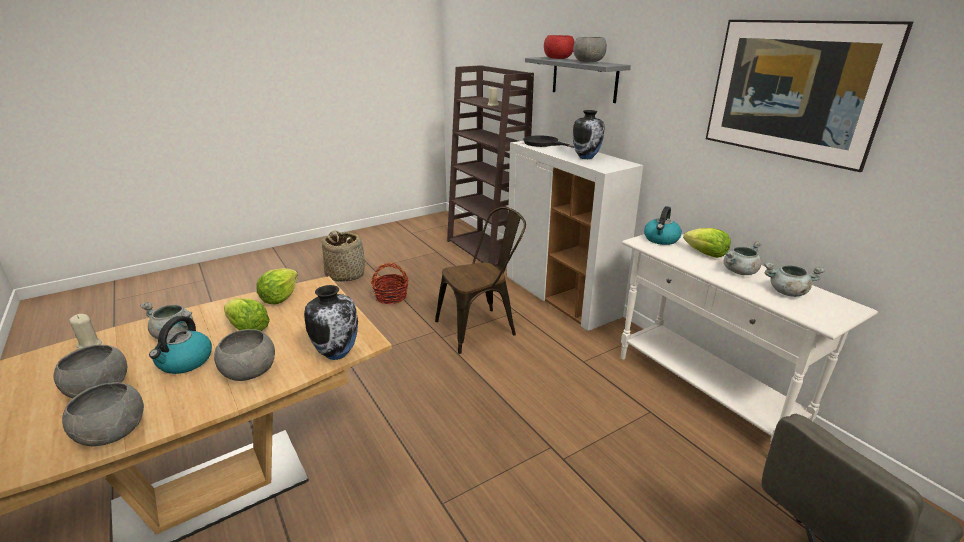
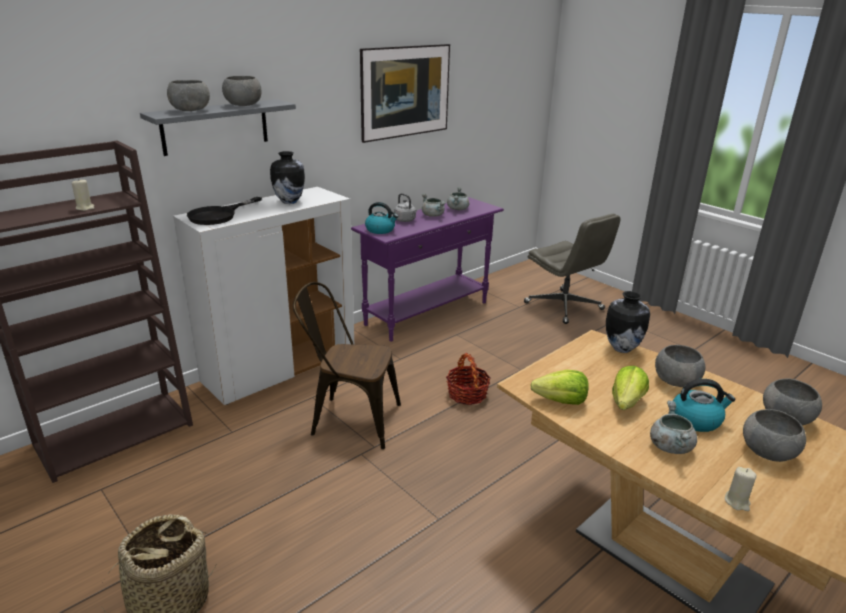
camera: 100 degrees left, 0 degrees up
(391, 297) = (268, 513): basket -> basket (467, 394)
(481, 327) = (349, 419): brown chair -> brown chair turned 45 degrees counterclockwise
(558, 59) = (190, 110): red bowl -> grey bowl
(704, 393) = (428, 313): white console table -> purple console table
(705, 254) = (405, 220): lettuce -> grey kettle

